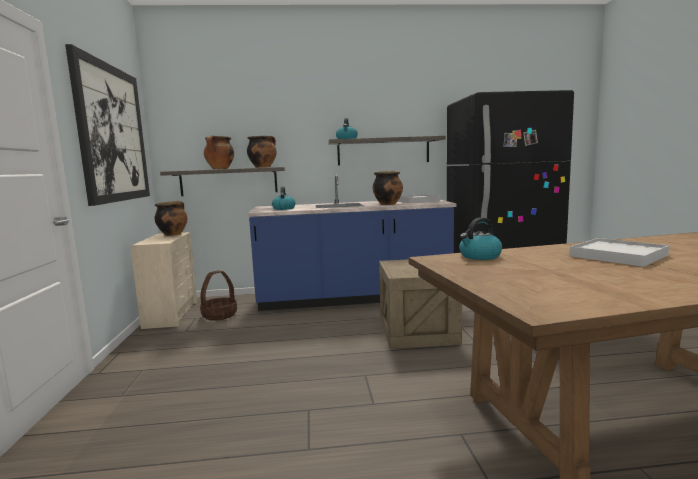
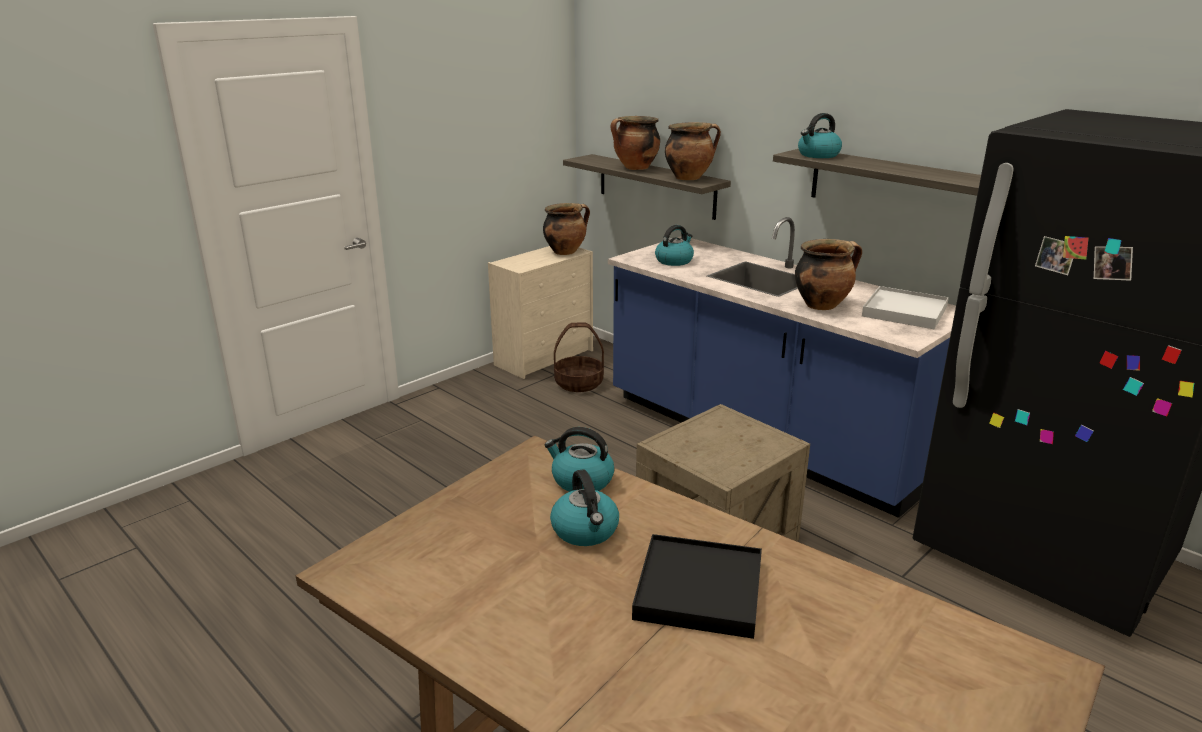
camera: 50 degrees right, 15 degrees up
(112, 134) = (481, 117): picture -> none
(539, 262) = (585, 531): none -> kettle
(617, 256) = (698, 589): white tray -> black tray

